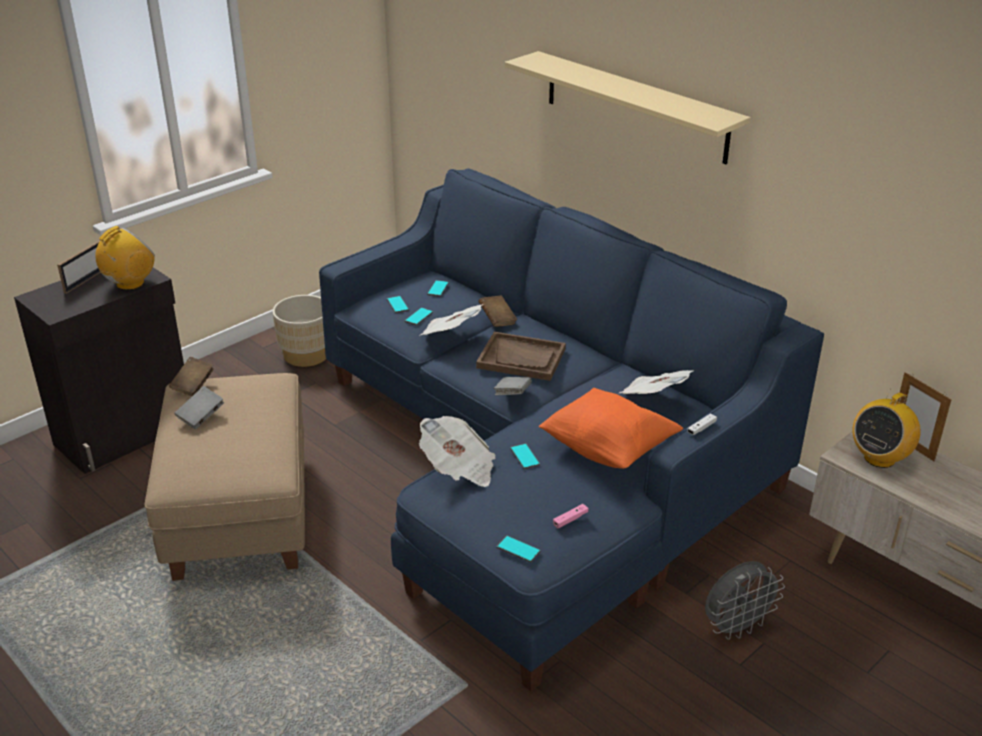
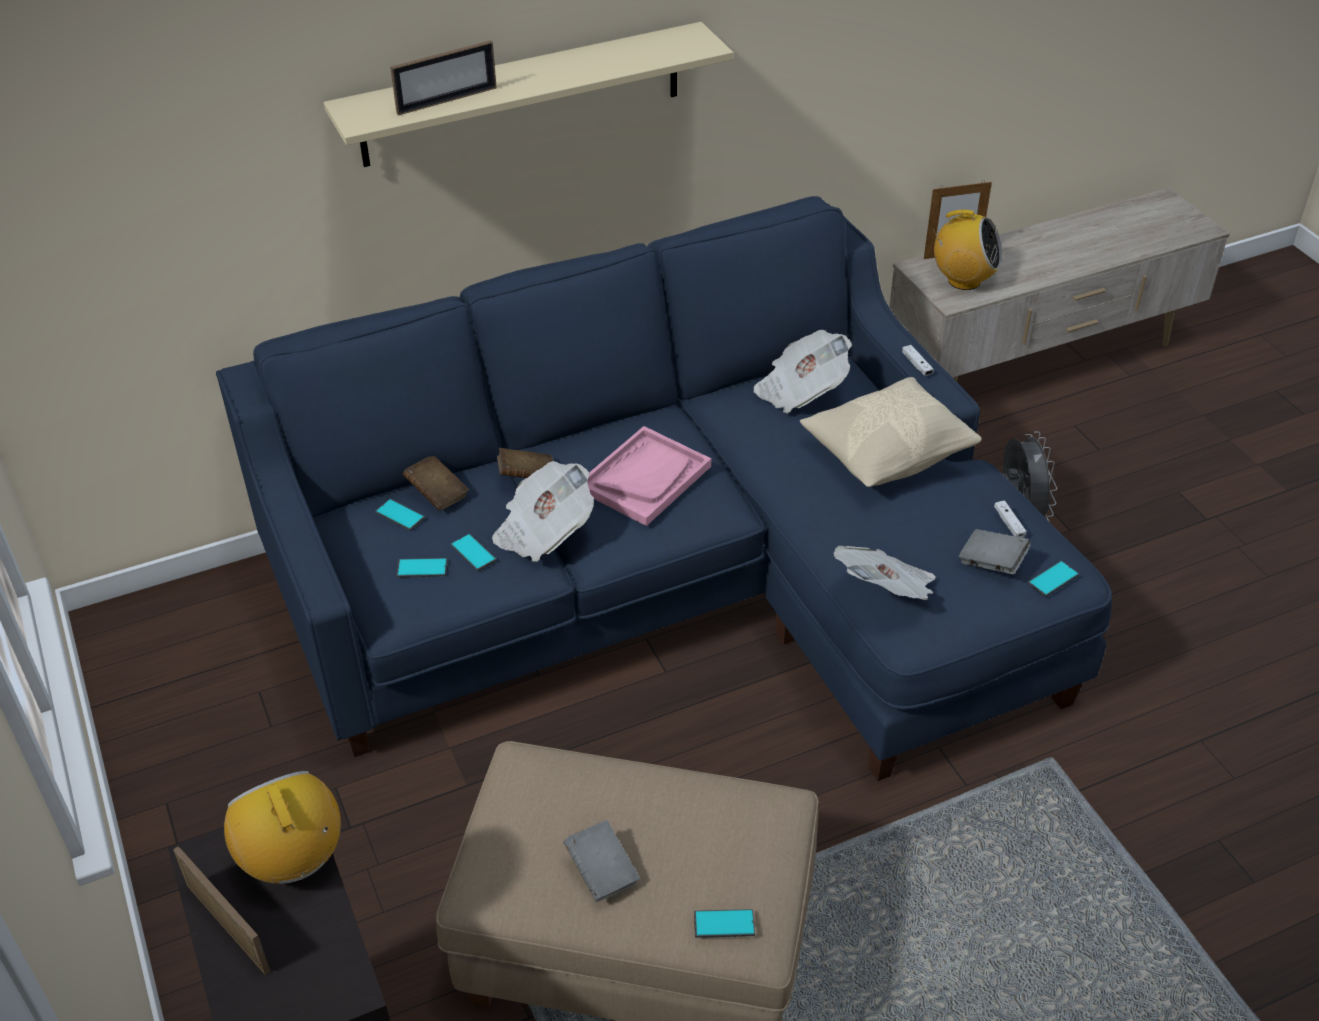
camera: 70 degrees left, 10 degrees up
(193, 385) = (491, 875): brown book -> brown book (437, 494)
(306, 355) = (243, 784): beige planter -> none
(512, 395) = (723, 509): grey book -> grey book (992, 562)
(521, 358) = (645, 478): brown tray -> pink tray
(524, 456) = (882, 527): phone -> phone (724, 924)
(567, 74) = (447, 100): none -> picture frame
(570, 519) = (1009, 524): pink game controller -> white game controller
(608, 450) = (888, 457): orange pillow -> beige pillow
(879, 458) = (963, 280): radio -> radio turned 45 degrees counterclockwise

